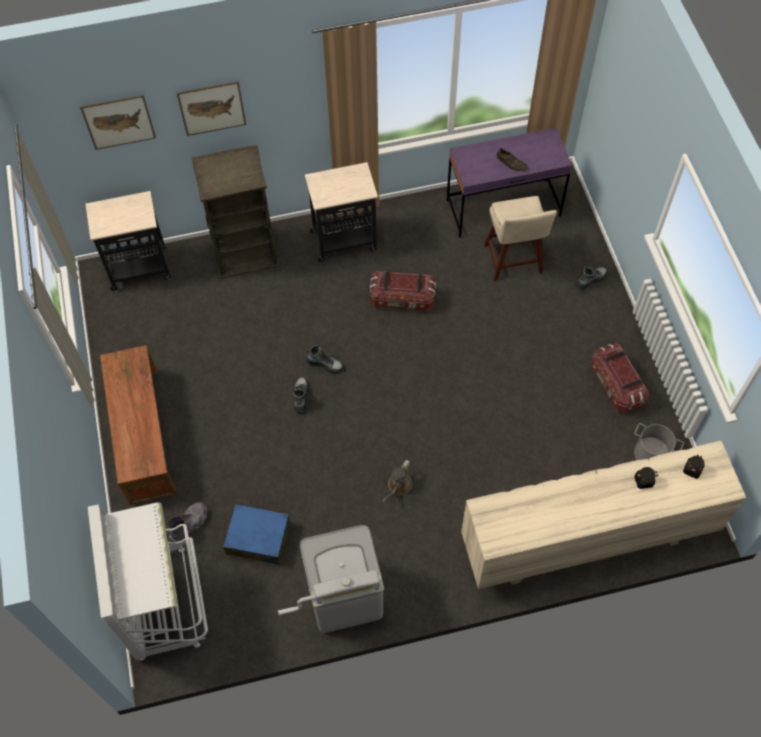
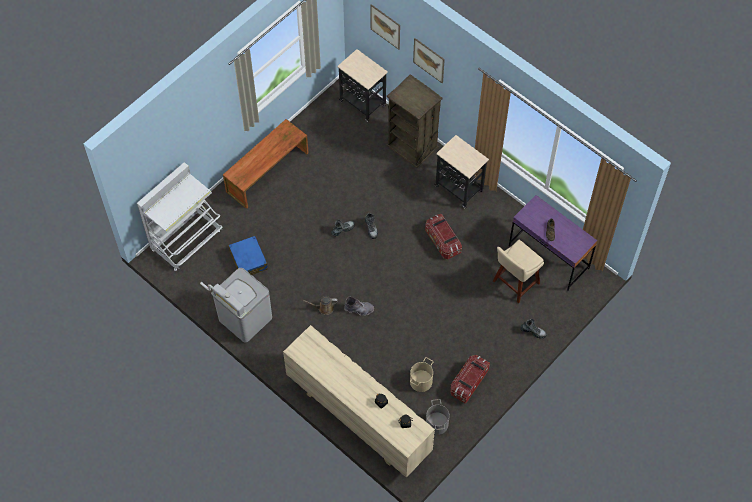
camera: 55 degrees right, 0 degrees up
(189, 524) = (234, 225): grey boot -> grey boot (359, 309)
(580, 437) = (420, 381): none -> beige bucket

